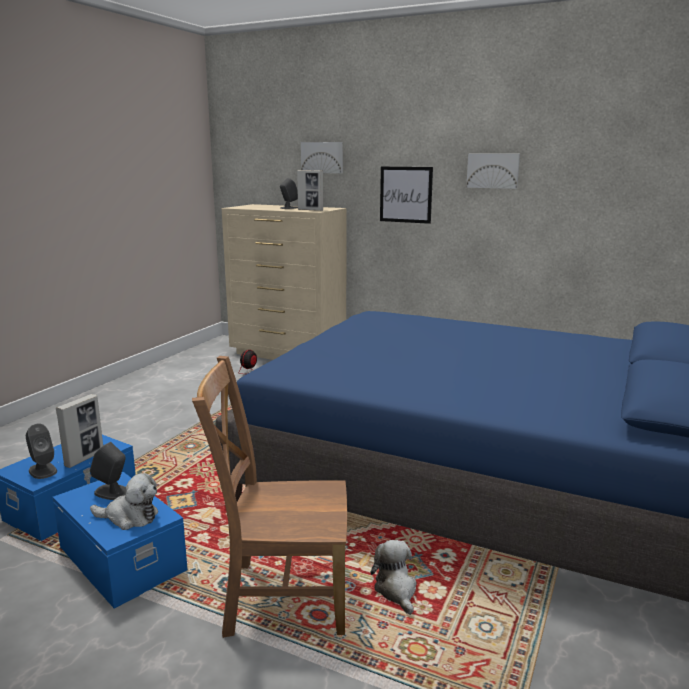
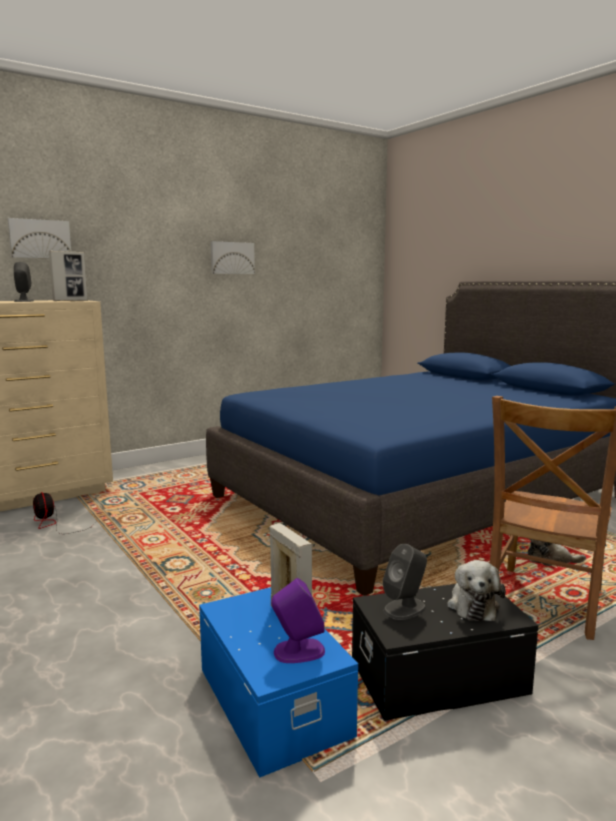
camera: 60 degrees left, 5 degrees down
(42, 470) = (298, 651): grey speaker -> purple speaker
(123, 558) = (436, 675): blue storage box -> black storage box
(130, 517) = (472, 605): plush toy -> plush toy turned 150 degrees clockwise
(405, 194) = (151, 282): picture -> none

